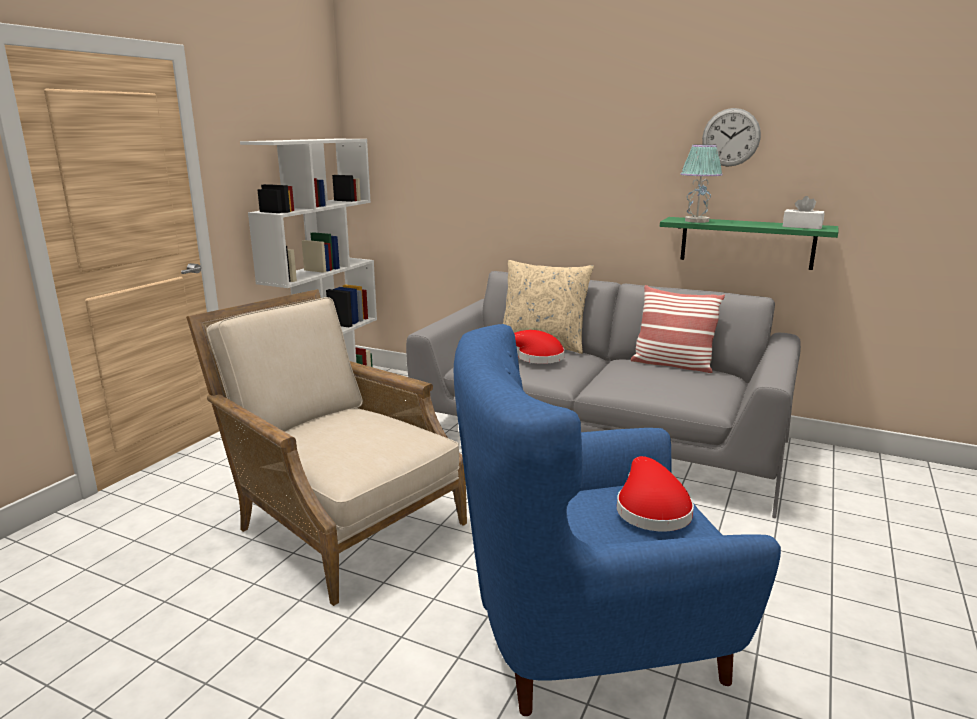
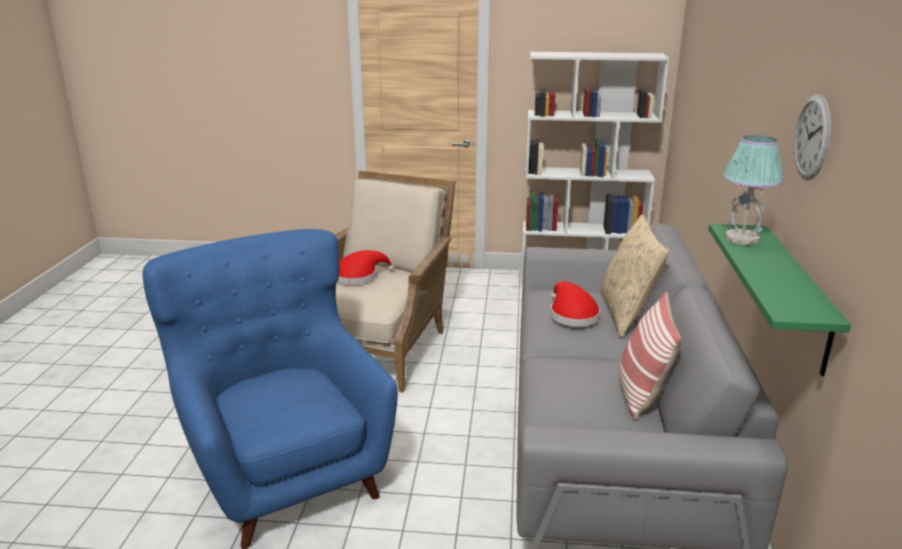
camera: 70 degrees right, 5 degrees up
(650, 509) = (296, 408): red hat -> red hat (359, 276)
(802, 226) = (787, 297): white tissue box -> none

